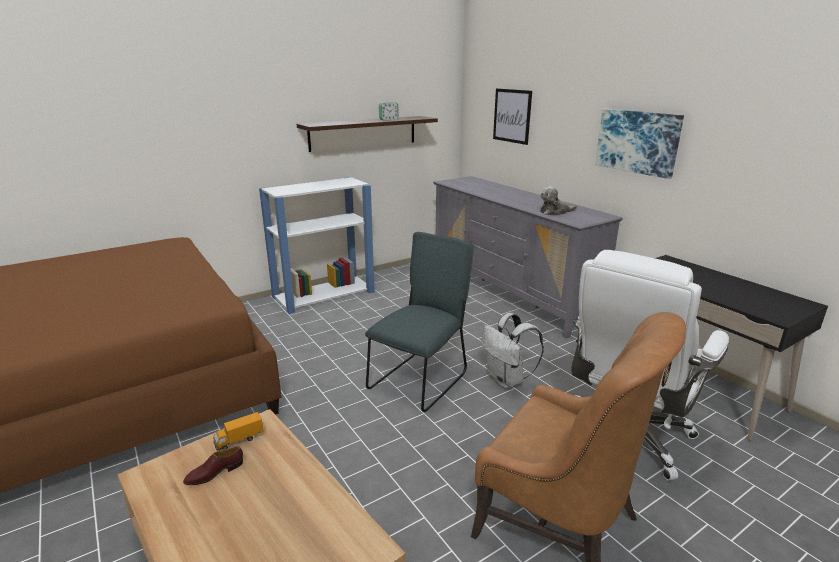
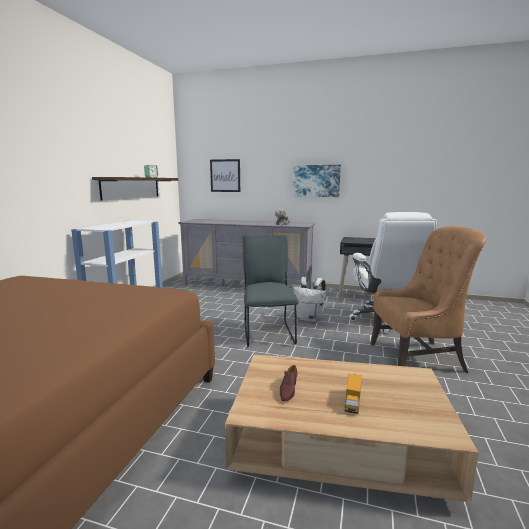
camera: 40 degrees left, 10 degrees down
(239, 440) = (269, 372): toy truck -> toy truck (352, 402)

